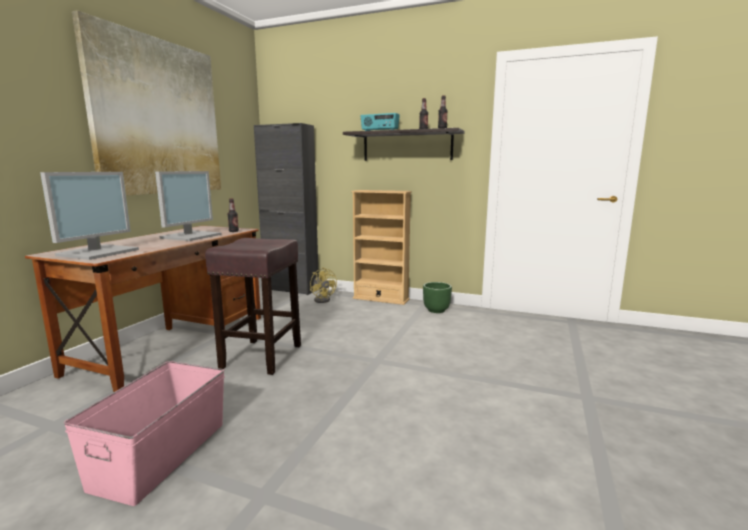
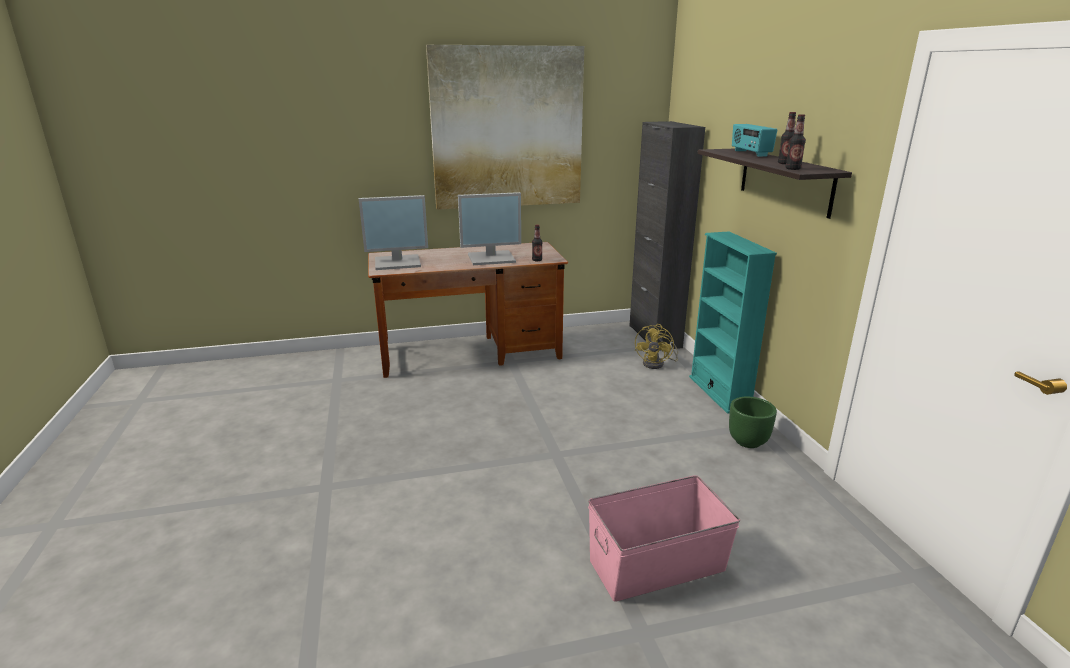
camera: 55 degrees right, 10 degrees up
(162, 454) = (338, 430): pink storage box -> pink storage box (658, 565)
(261, 357) = (492, 397): brown stool -> none
(381, 299) = (719, 393): beige bookcase -> turquoise bookcase

